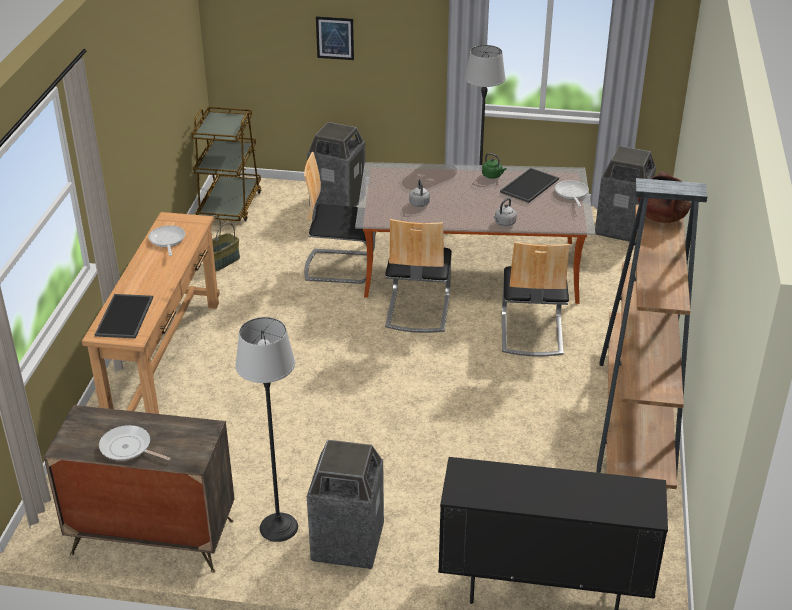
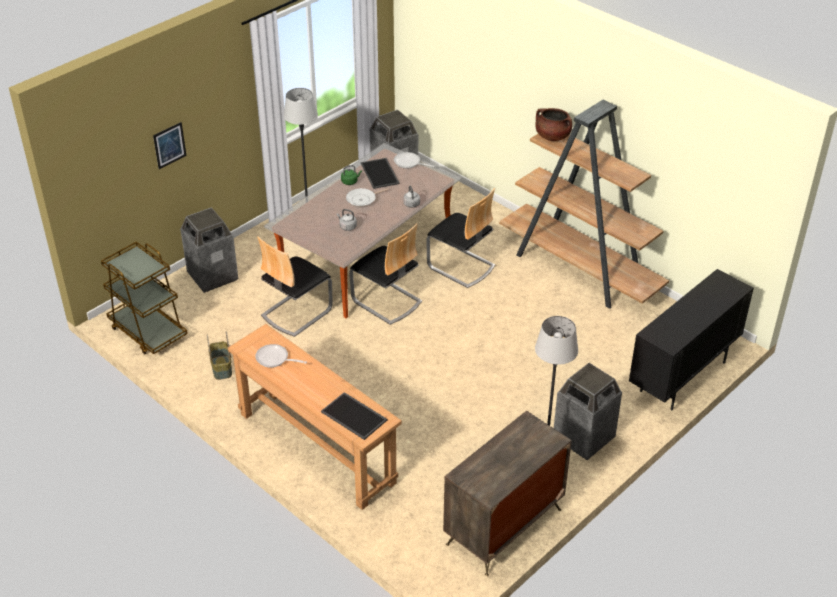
camera: 55 degrees left, 5 degrees up
(128, 448) = (517, 465): frying pan -> frying pan (363, 199)

